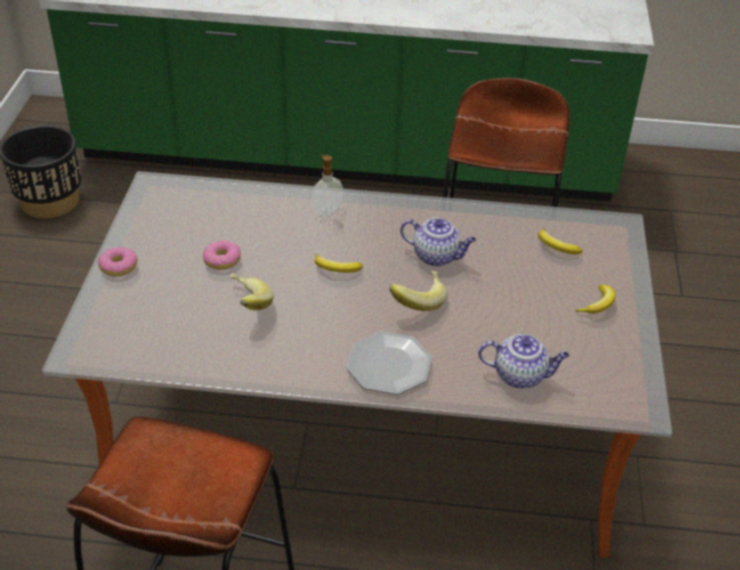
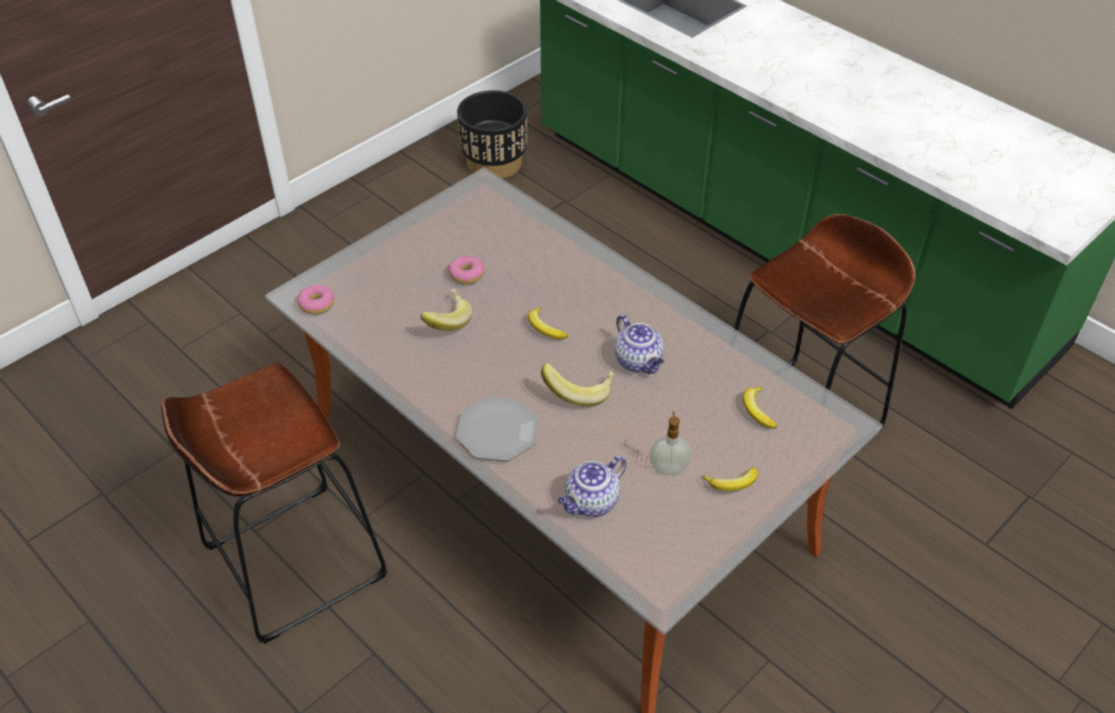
camera: 40 degrees right, 5 degrees up
(119, 267) = (390, 241): donut -> donut (317, 304)
(326, 210) = (592, 273): soap dispenser -> soap dispenser (668, 468)
(521, 375) = (591, 503): teapot -> teapot turned 90 degrees clockwise

